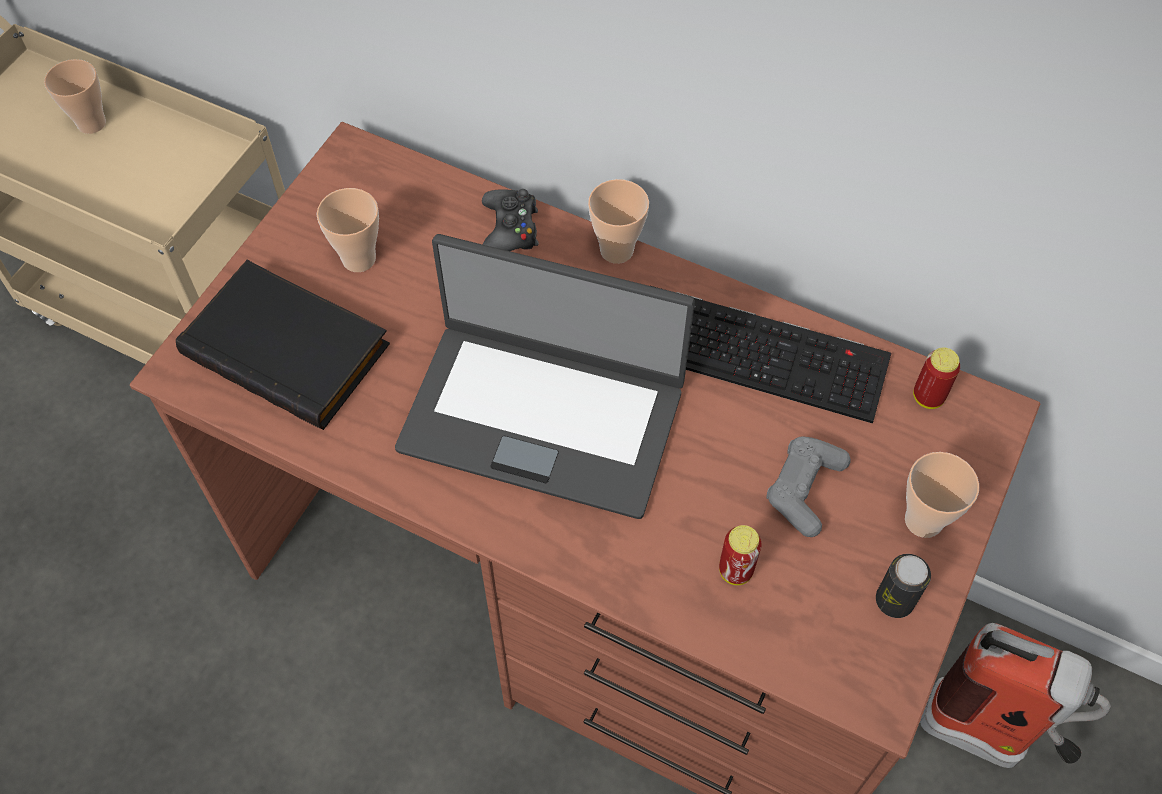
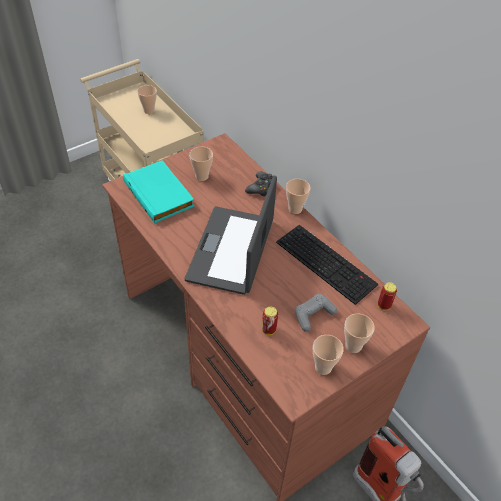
camera: 25 degrees right, 10 degrees down
(290, 347) = (160, 194): black book -> turquoise book
(543, 416) = (232, 250): laptop -> laptop turned 60 degrees clockwise
(894, 600) = (323, 367): can -> cup

